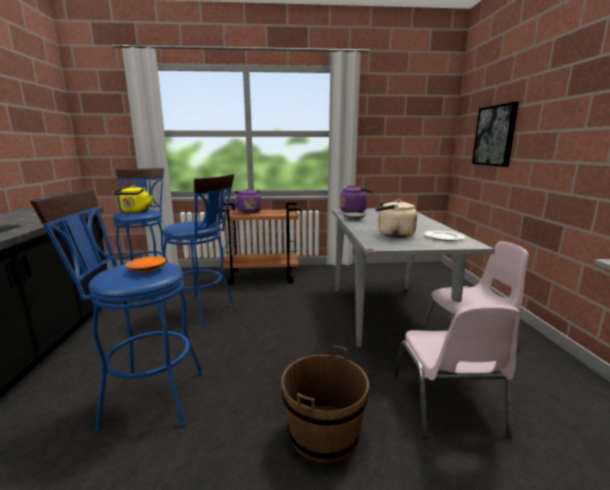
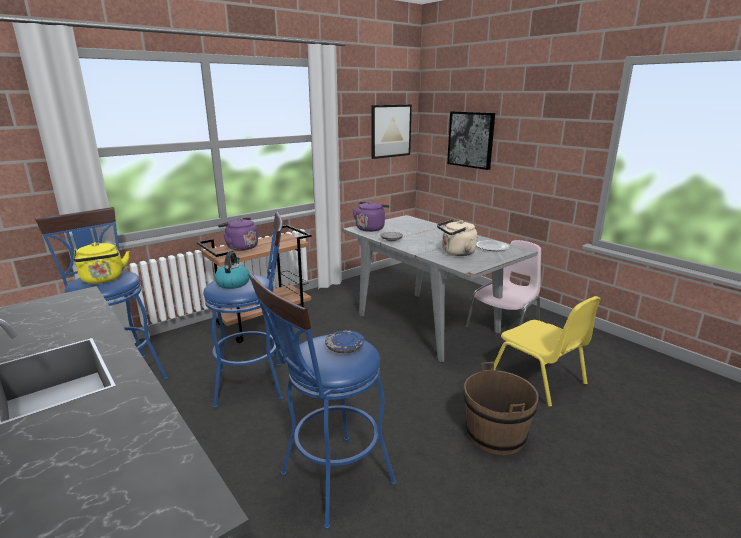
camera: 35 degrees left, 5 degrees up
(147, 270) = (345, 348): orange plate -> blue plate
(186, 224) = (233, 283): none -> kettle
(421, 132) = (390, 131): none -> picture
(447, 404) = (539, 379): pink chair -> yellow chair

